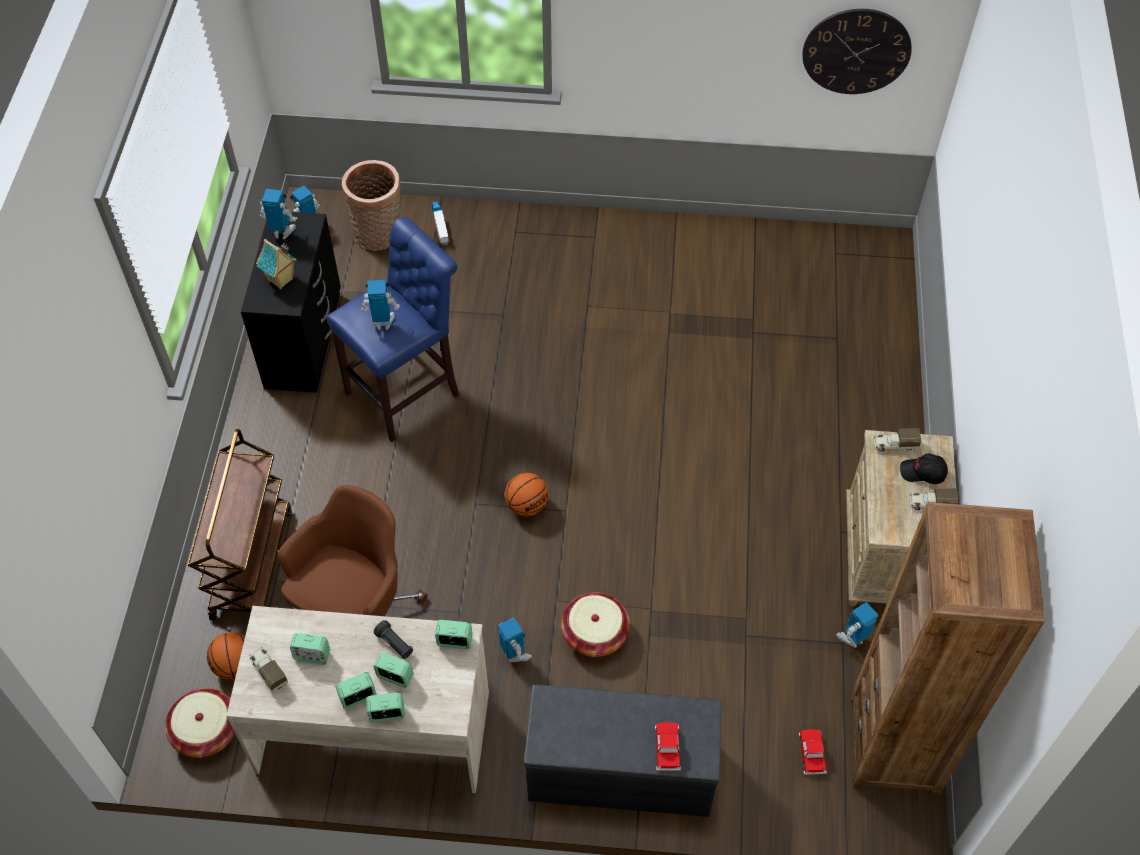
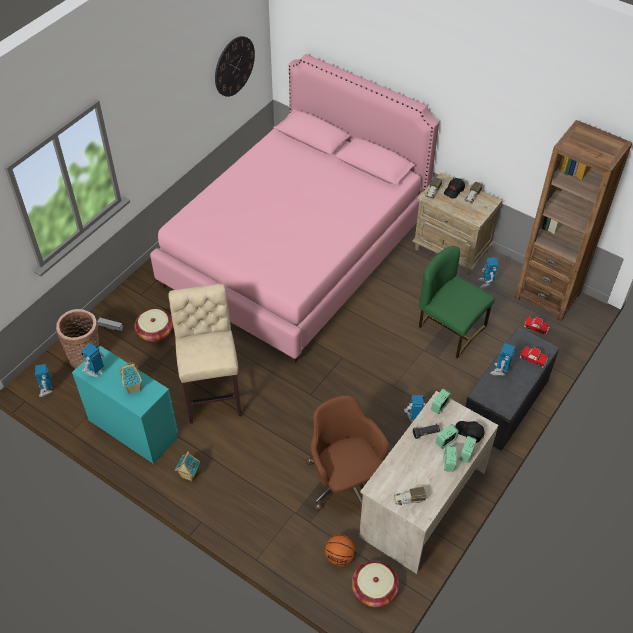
camera: 60 degrees left, 5 degrees down
(251, 562) = (274, 520): brown cart -> none
(267, 434) = (188, 475): none -> toy house
(305, 339) = (133, 427): black dresser -> turquoise dresser
(312, 655) = (410, 474): alarm clock -> none
(383, 322) = (210, 349): toy robot -> toy robot (500, 371)
(408, 392) = (212, 393): blue stool -> beige stool
(429, 701) = (469, 432): none -> black cap
(527, 505) = (327, 372): basketball -> none
(595, 633) = (423, 379): basket -> basket (155, 332)
(718, 627) = (450, 328): none -> green chair
(721, 358) = (295, 252): none -> pink bed

